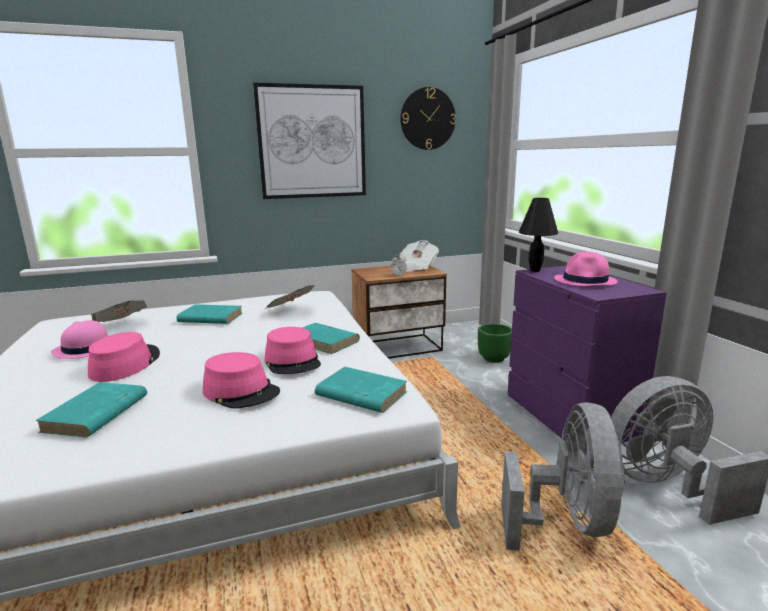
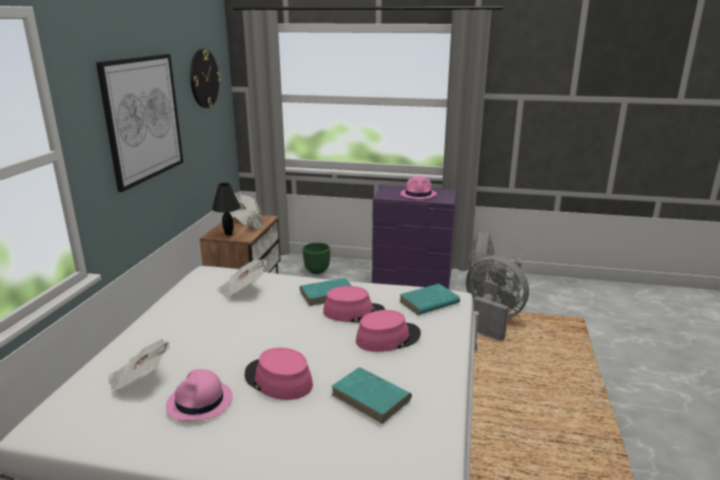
camera: 60 degrees left, 5 degrees up
(210, 318) = (203, 327): turquoise book -> none
(534, 270) = (381, 195): black table lamp -> black table lamp (228, 234)

